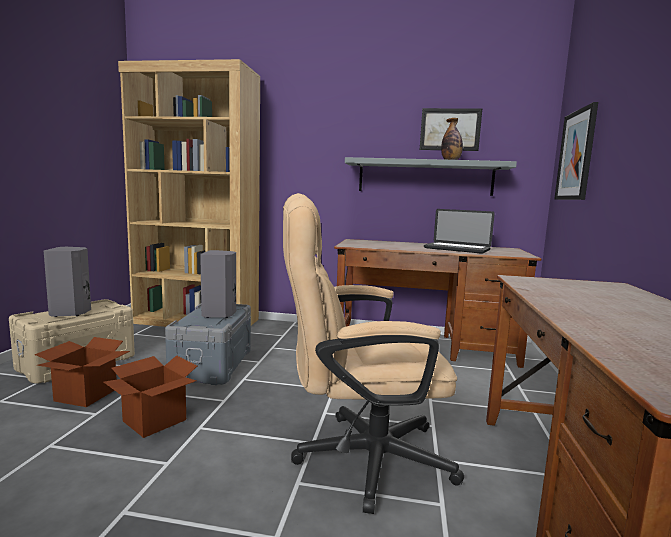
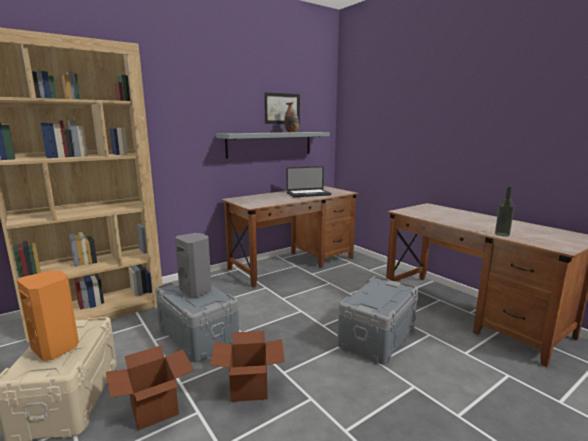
camera: 45 degrees left, 5 degrees up
(72, 313) = (57, 348): grey speaker -> orange speaker
(358, 458) = (376, 336): beige office chair -> grey storage box
(576, 155) = (363, 129): picture -> none
(601, 336) = (502, 234): none -> bottle

